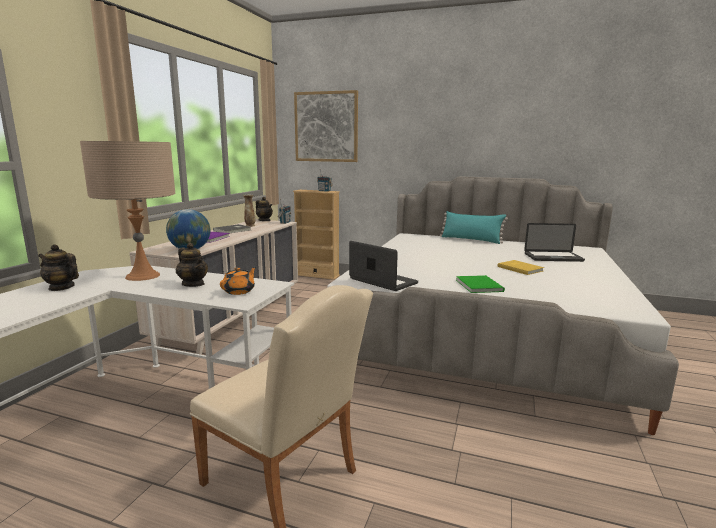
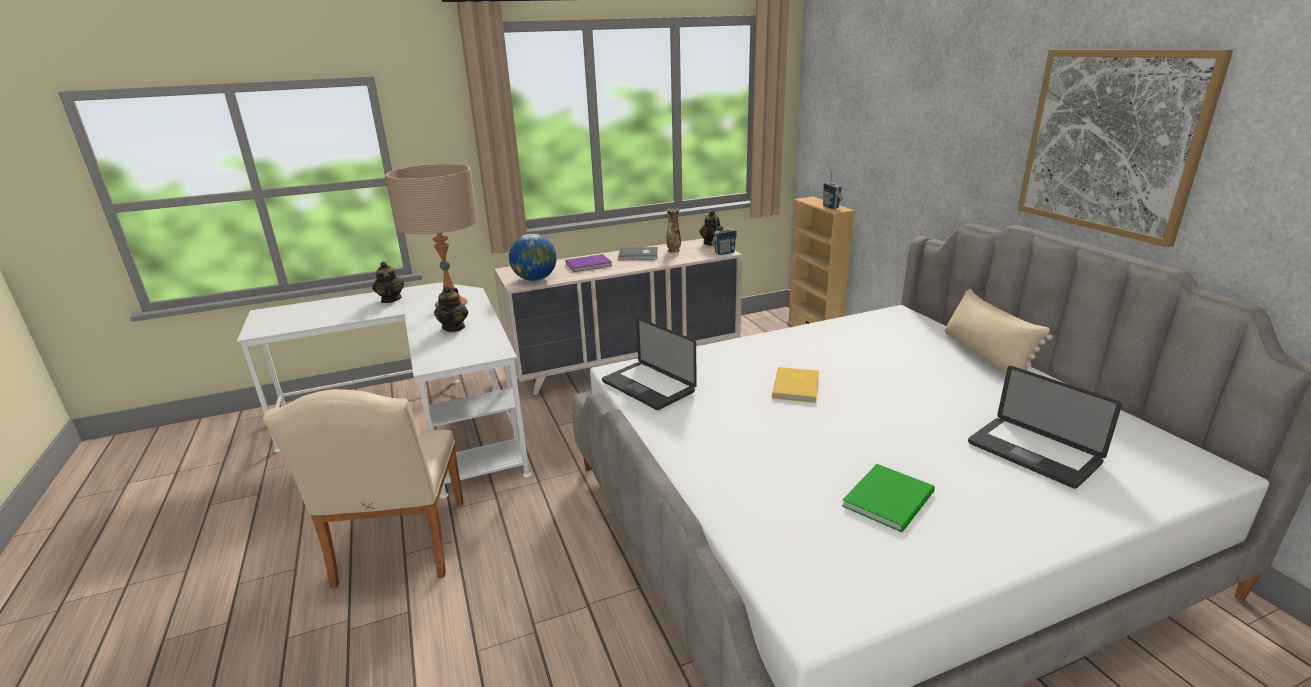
camera: 50 degrees right, 10 degrees up
(239, 291) = (458, 350): orange teapot -> none
(326, 127) = (851, 100): picture -> picture (1110, 142)
(383, 281) = (648, 387): laptop -> laptop turned 135 degrees clockwise
(471, 240) = (985, 356): turquoise pillow -> beige pillow
(479, 285) = (737, 446): green book -> green book (891, 498)
(520, 268) = (889, 447): yellow book -> yellow book (797, 386)

